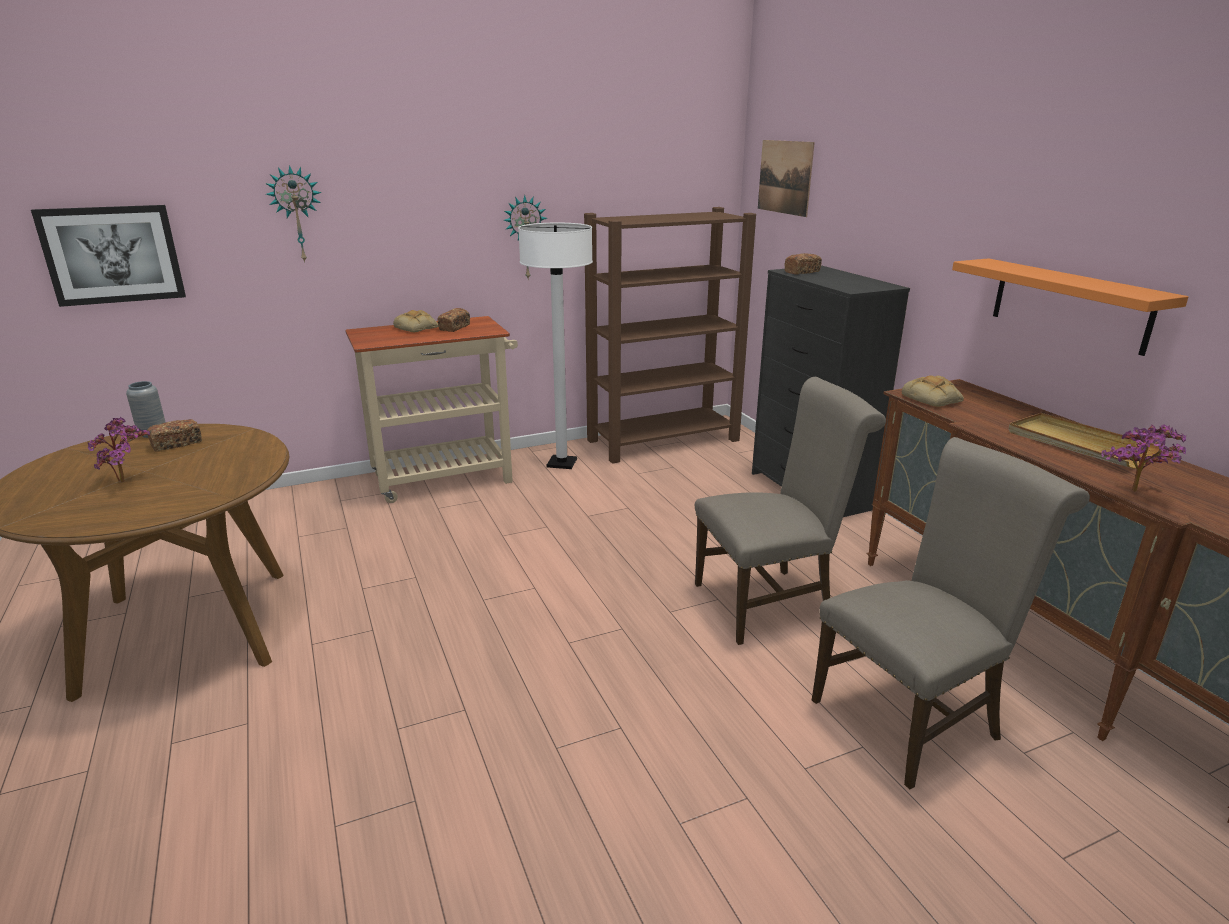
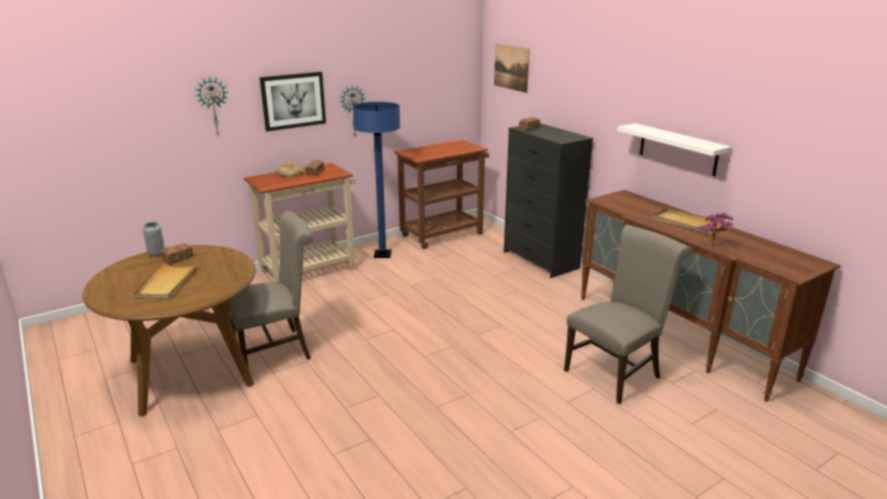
camera: 10 degrees left, 0 degrees up
(112, 255) = (99, 140): picture -> picture (293, 100)
(127, 481) = (167, 282): potted plant -> beige tray
(562, 463) = (382, 254): white floor lamp -> blue floor lamp
(663, 440) = (442, 235): brown bookcase -> brown cart
(770, 602) = (531, 324): beige chair -> beige chair (277, 350)
(933, 399) = (612, 202): bread -> none
(1069, 304) = (678, 149): orange shelf -> white shelf

